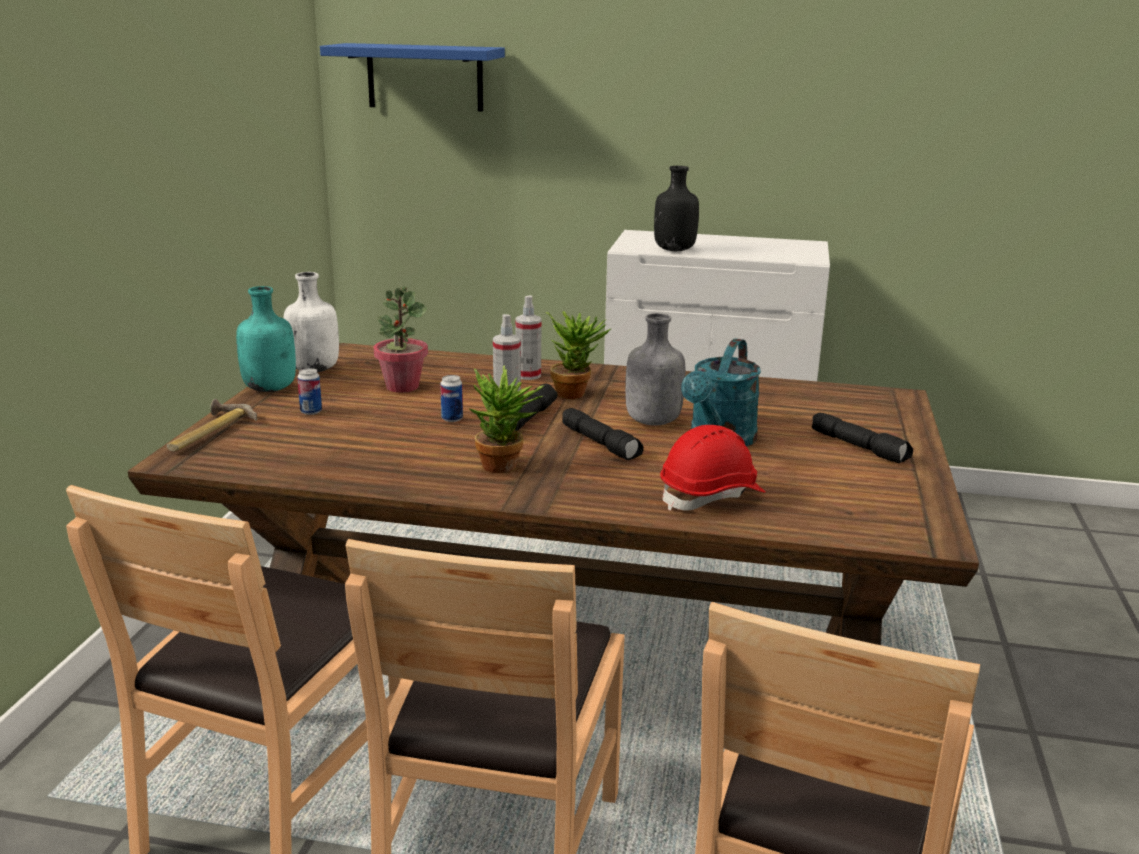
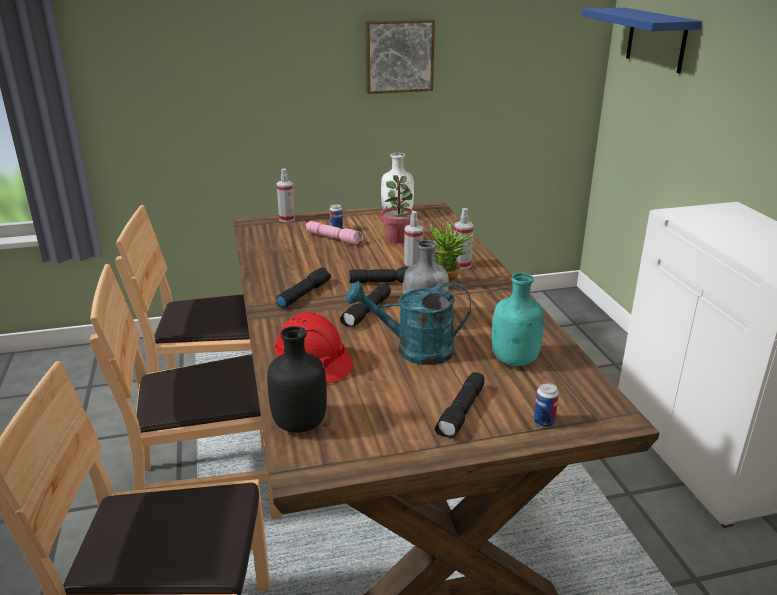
camera: 65 degrees right, 5 degrees up
(162, 134) = (399, 56): none -> picture
(207, 433) = (287, 219): hammer -> spray bottle
(271, 388) = (358, 213): turquoise bottle -> turquoise bottle (515, 360)
(340, 418) = (334, 238): none -> pink flashlight
(452, 419) = (363, 263): can -> can (544, 422)
(505, 468) = (303, 294): potted plant -> black flashlight
(675, 250) = (707, 227): black bottle -> black bottle (301, 424)

